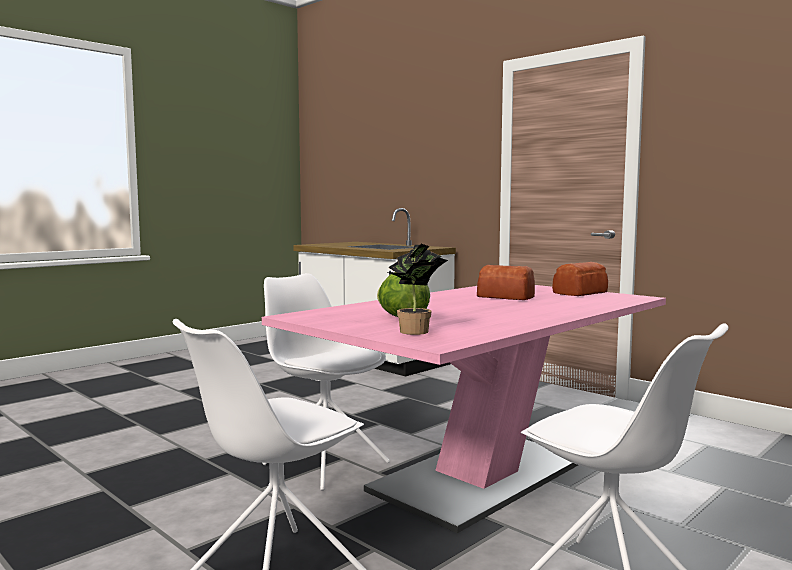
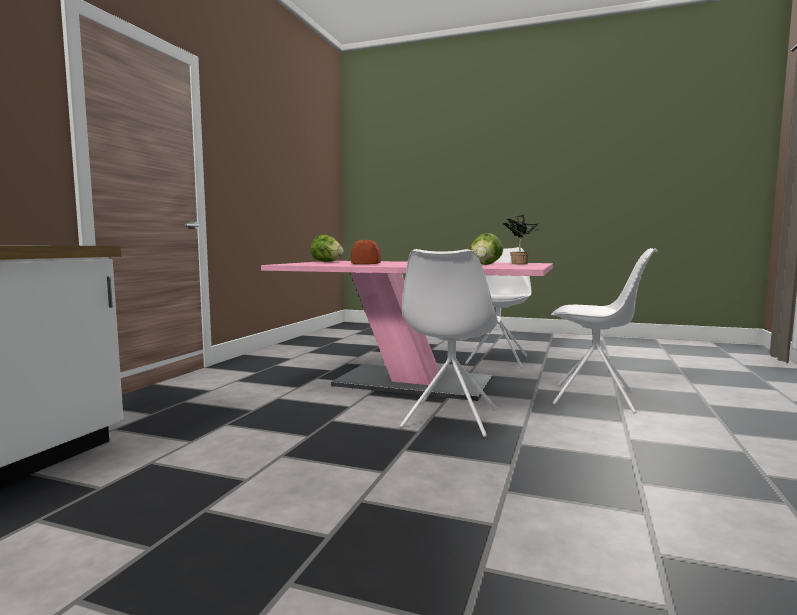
camera: 115 degrees left, 0 degrees up
(581, 293) = (326, 262): bread -> lettuce

